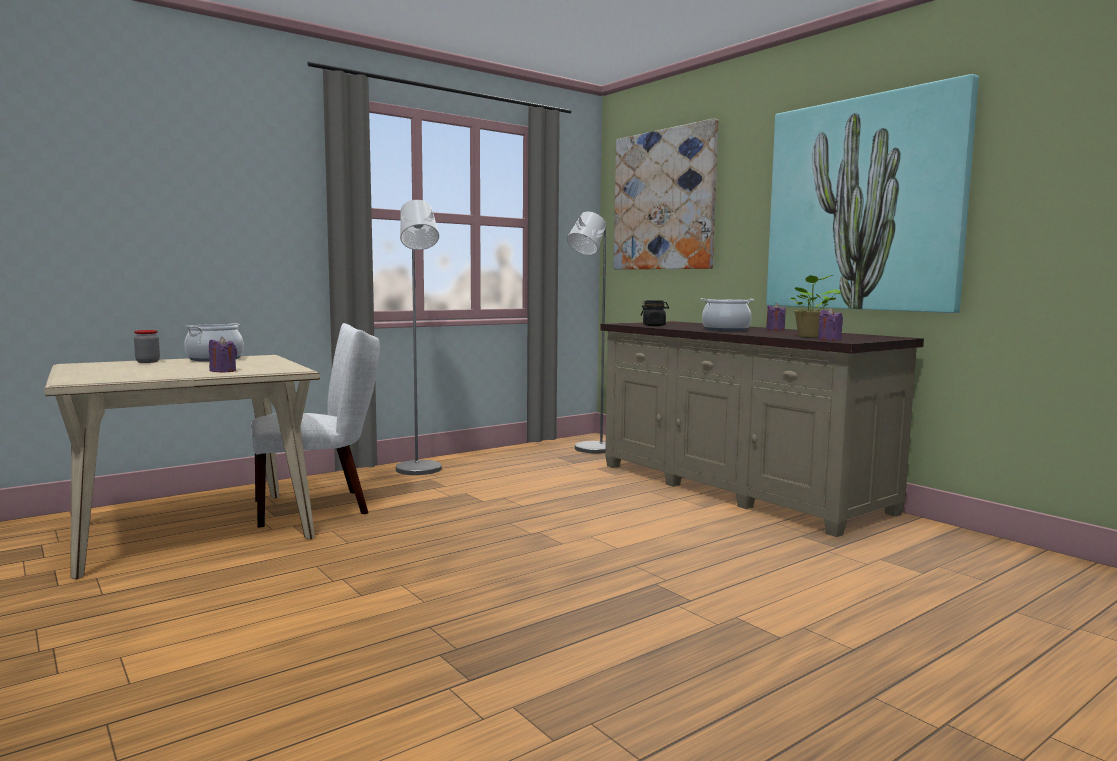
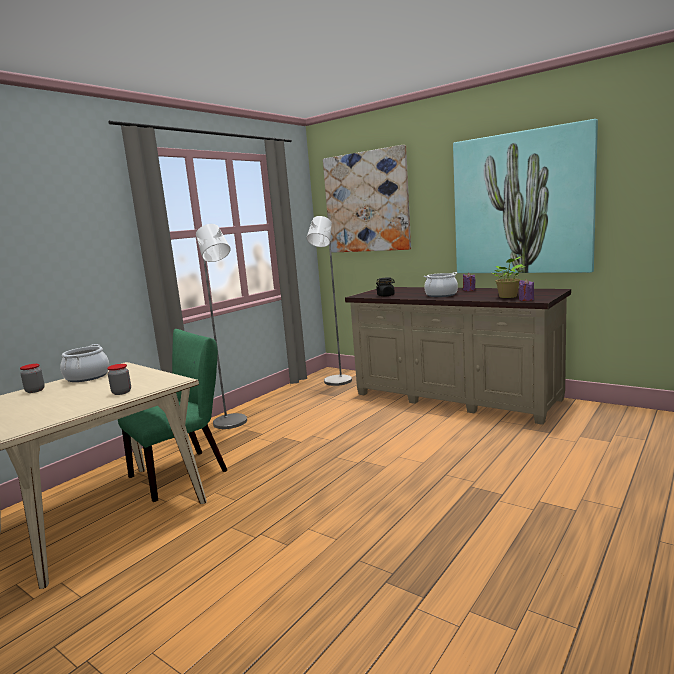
camera: 15 degrees left, 5 degrees up
(223, 371) = (121, 392): purple candle -> jar
(319, 506) = (184, 472): white chair -> green chair

